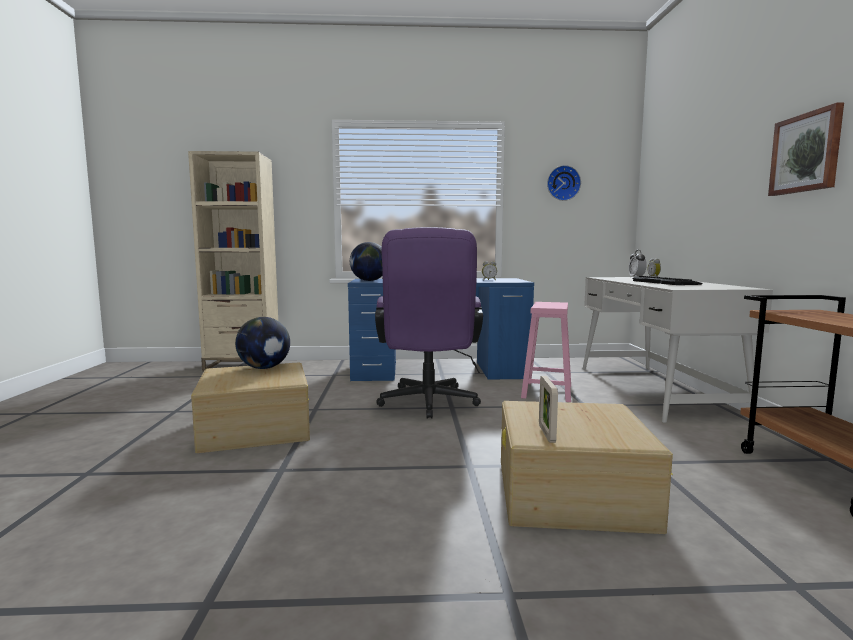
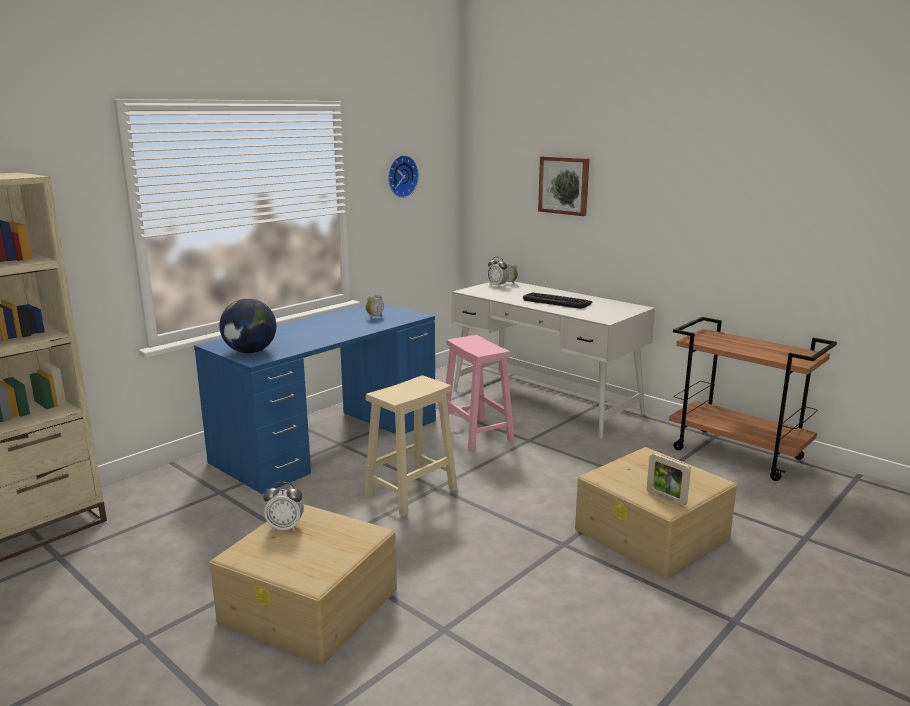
camera: 45 degrees left, 10 degrees up
(264, 368) = (285, 527): globe -> alarm clock
(428, 404) = (410, 493): purple office chair -> beige stool
(806, 153) = (682, 200): picture -> picture (564, 185)

